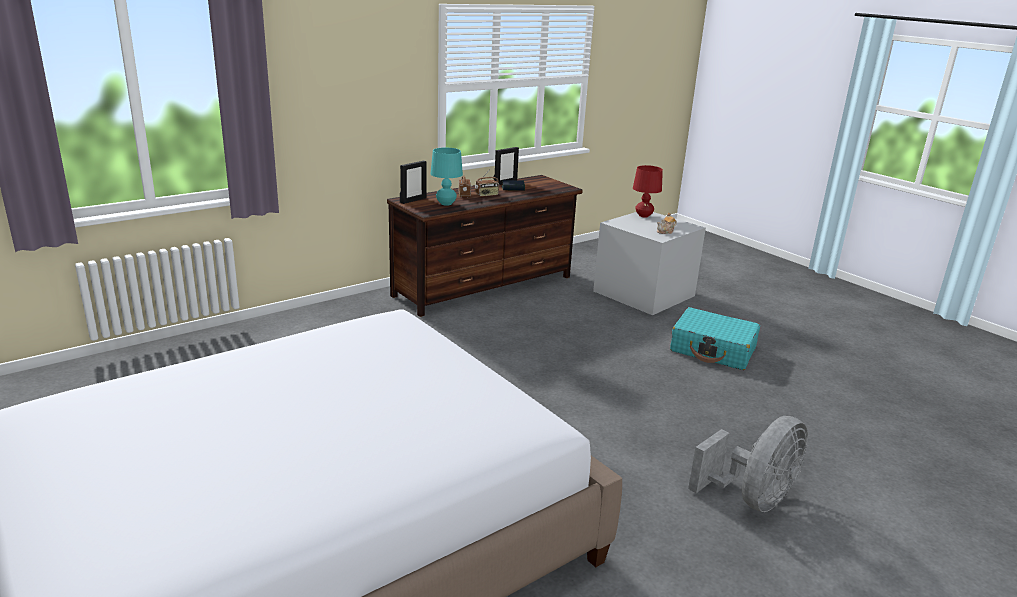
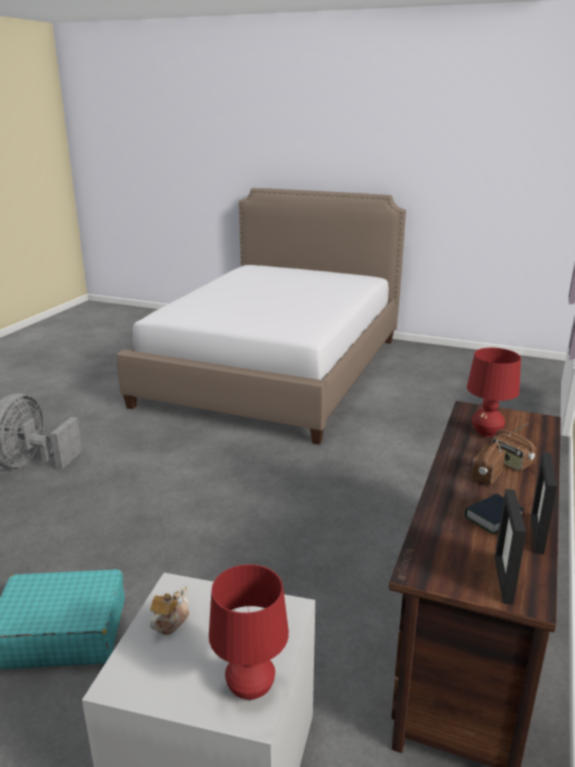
camera: 150 degrees right, 0 degrees up
(413, 200) = (531, 424): picture frame -> picture frame (505, 580)
(446, 203) = (486, 432): turquoise table lamp -> red table lamp

